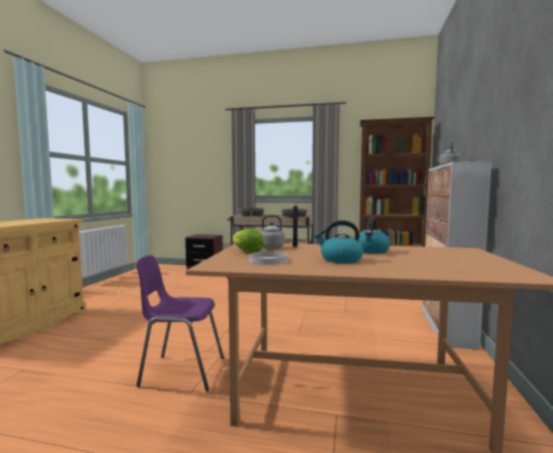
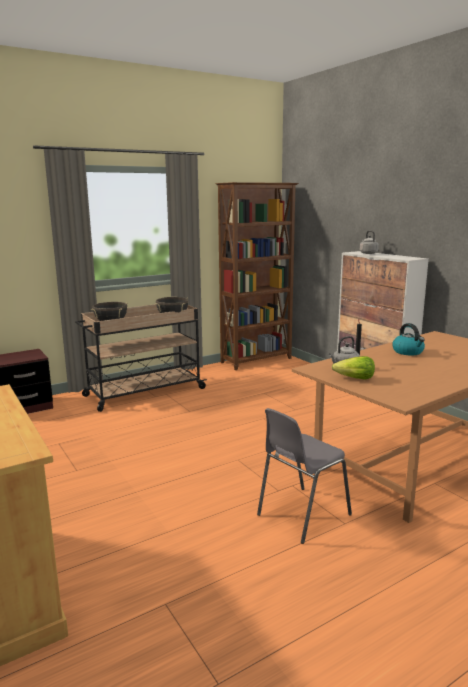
camera: 45 degrees left, 10 degrees up
(181, 371) = (301, 515): purple chair -> grey chair
(268, 260) = (403, 383): white plate -> none
(340, 260) = (429, 367): kettle -> none

